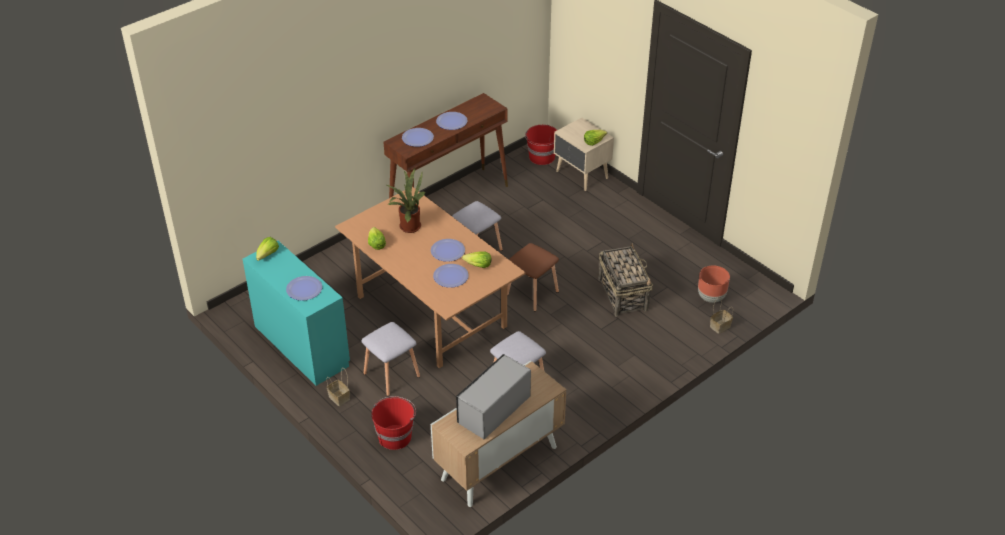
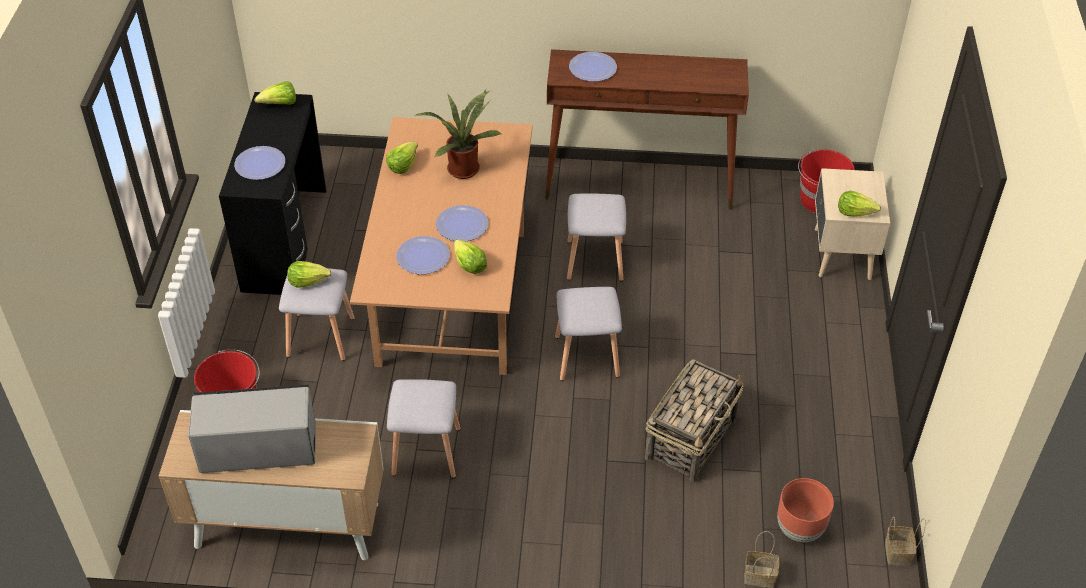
camera: 45 degrees right, 5 degrees up
(301, 345) = (284, 239): turquoise desk -> black desk
(340, 398) = (243, 323): basket -> basket (898, 553)
(384, 337) = (308, 281): none -> lettuce
(451, 121) = (659, 71): plate -> none
(533, 293) = (587, 357): brown stool -> grey stool

